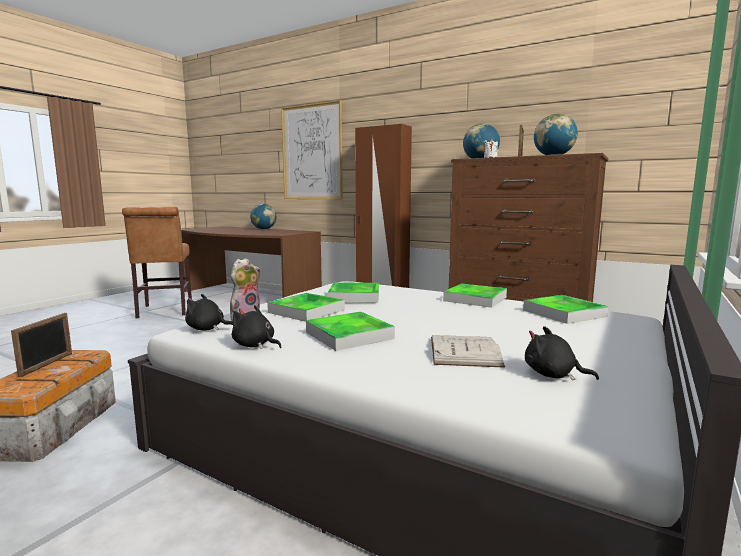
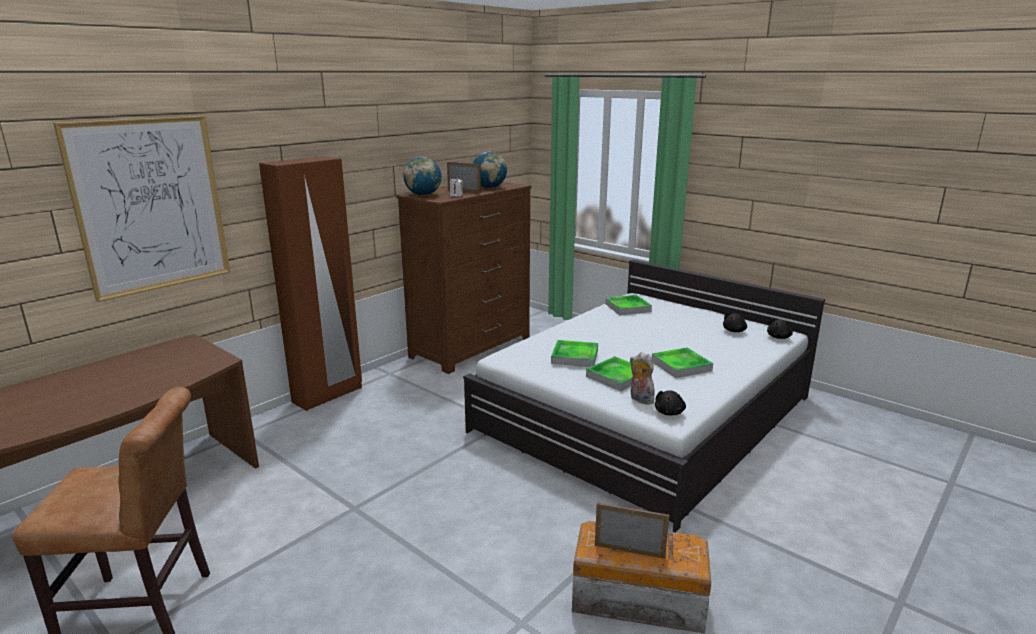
camera: 80 degrees left, 10 degrees up
(255, 345) = (705, 393): black plush toy -> black plush toy (779, 337)
(264, 229) = (72, 375): globe -> none
(464, 351) = (705, 341): white book -> none
(475, 299) = (586, 321): tray -> none

